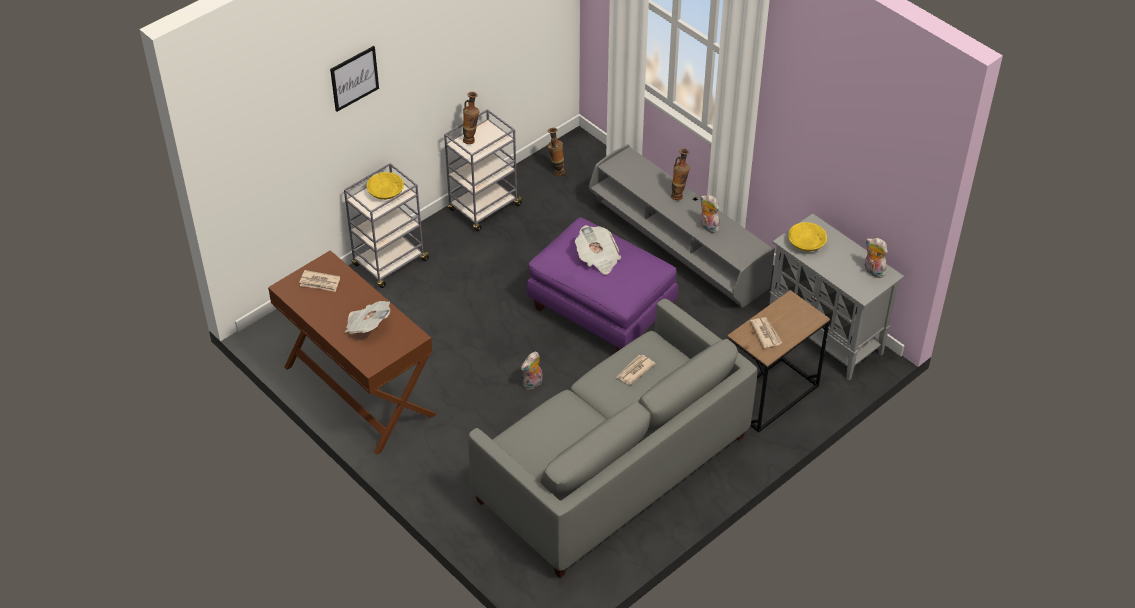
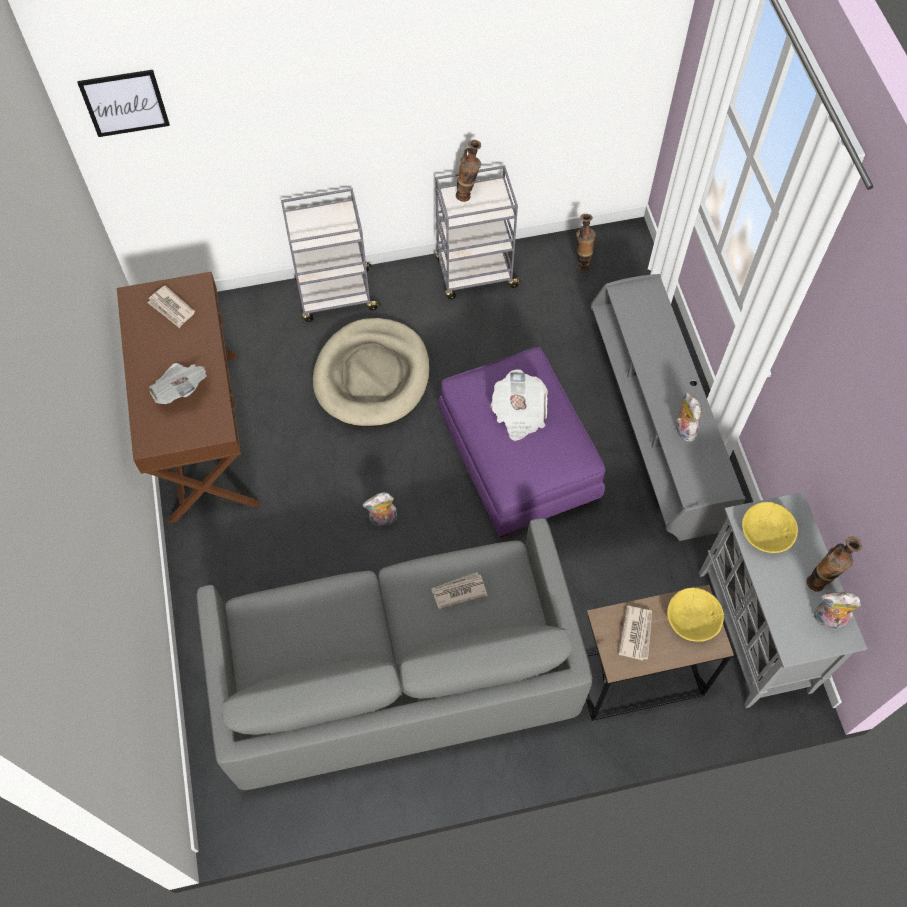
camera: 30 degrees right, 15 degrees up
(354, 78) = (299, 73): picture -> picture (124, 103)
(386, 193) = (330, 223): yellow bowl -> yellow bowl (692, 620)
(457, 301) = (372, 376): none -> beige dog bed
(679, 195) = (676, 369): vase -> vase (820, 581)
(872, 271) = (828, 620): plush toy -> plush toy turned 60 degrees counterclockwise

